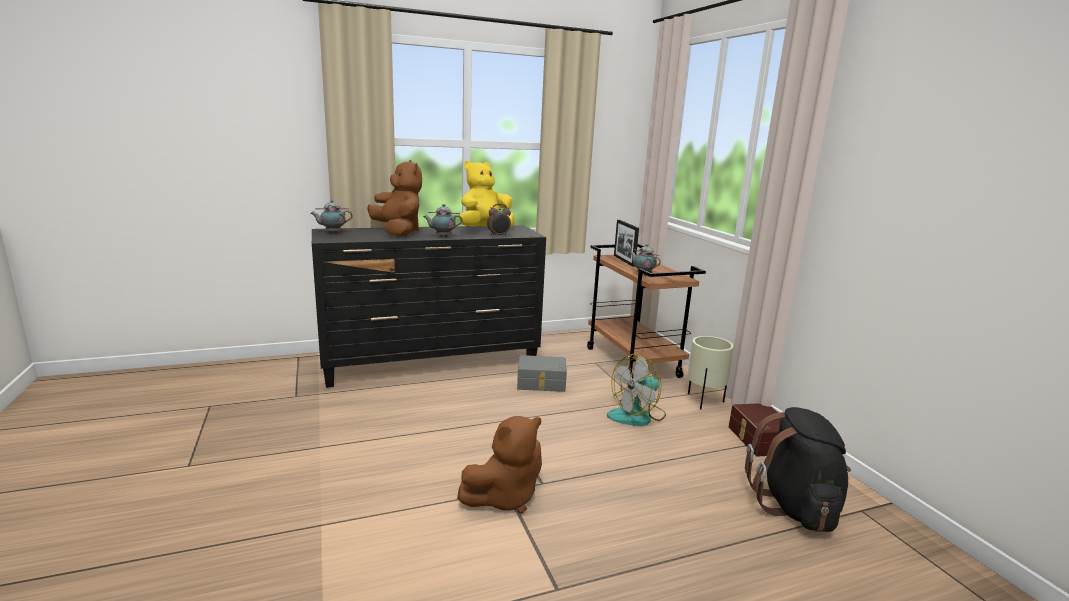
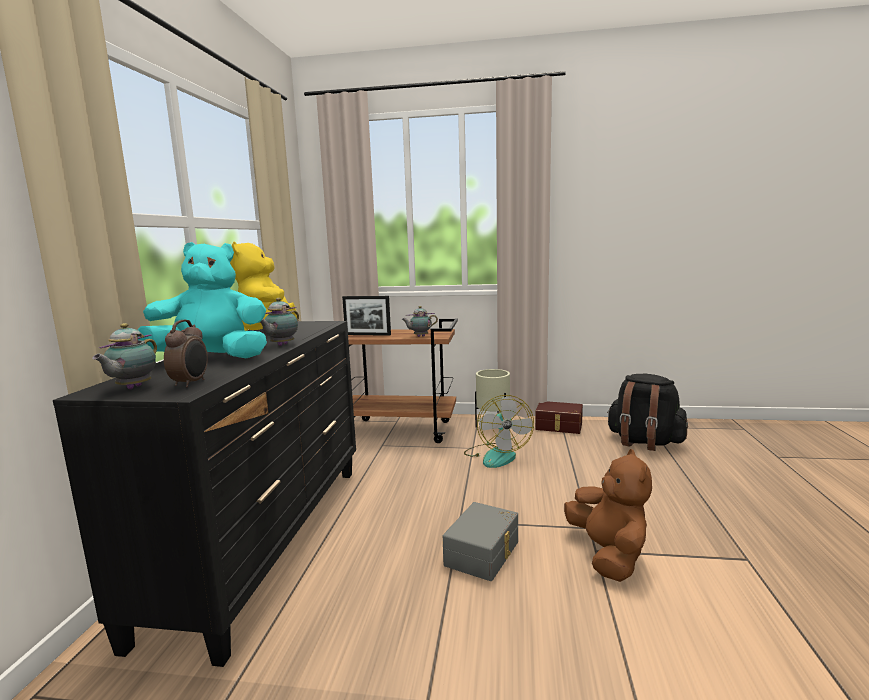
camera: 60 degrees left, 5 degrees down
(398, 232) = (212, 359): brown plush toy -> turquoise plush toy
(499, 236) = (316, 330): alarm clock -> alarm clock (191, 383)
(541, 383) = (397, 481): grey storage box -> grey storage box (484, 553)

